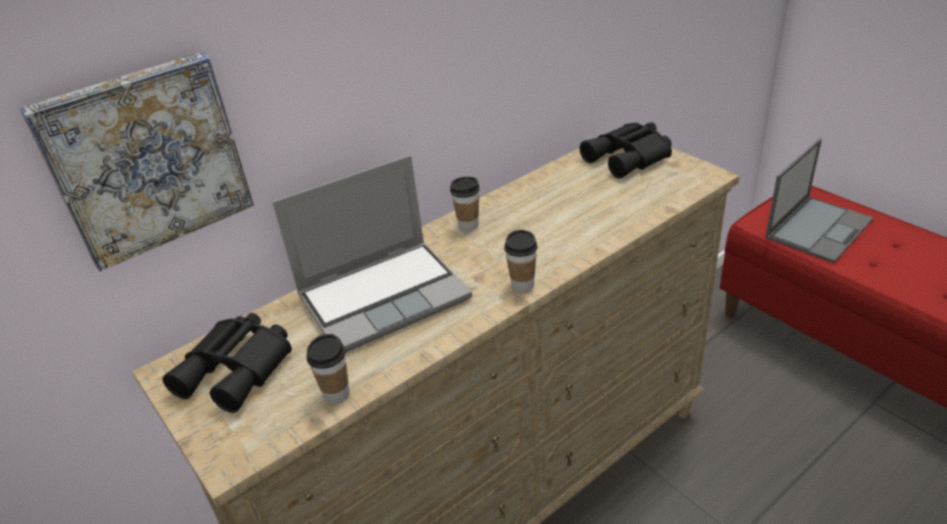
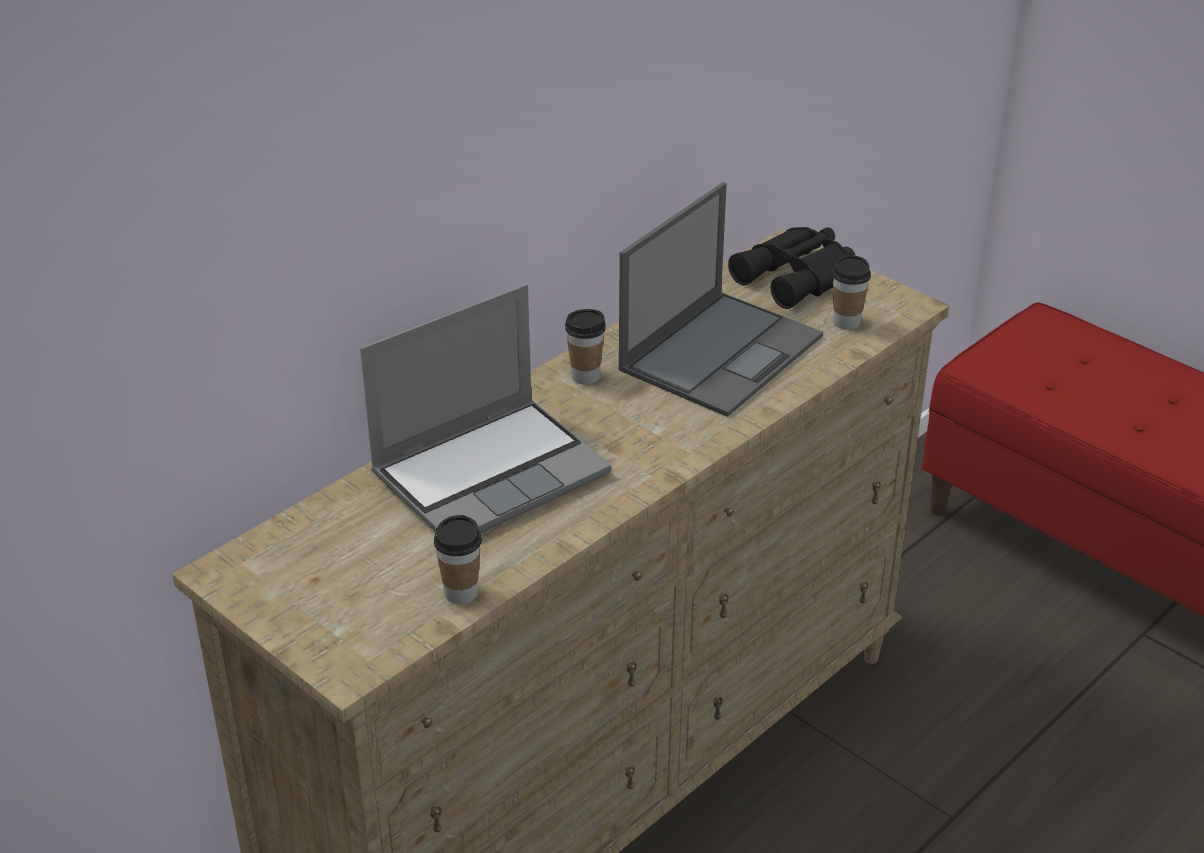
camera: 10 degrees left, 0 degrees up
(146, 158) = (223, 296): picture -> none
(239, 369) = (320, 567): black binoculars -> none
(522, 285) = (674, 456): cup -> cup (846, 322)
(818, 228) = (1065, 375): laptop -> laptop (722, 352)

